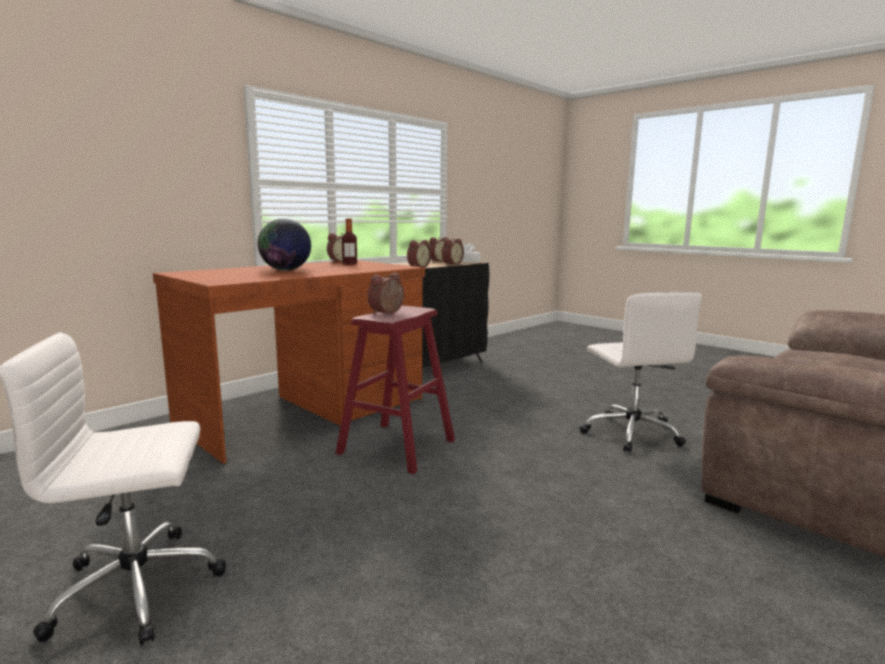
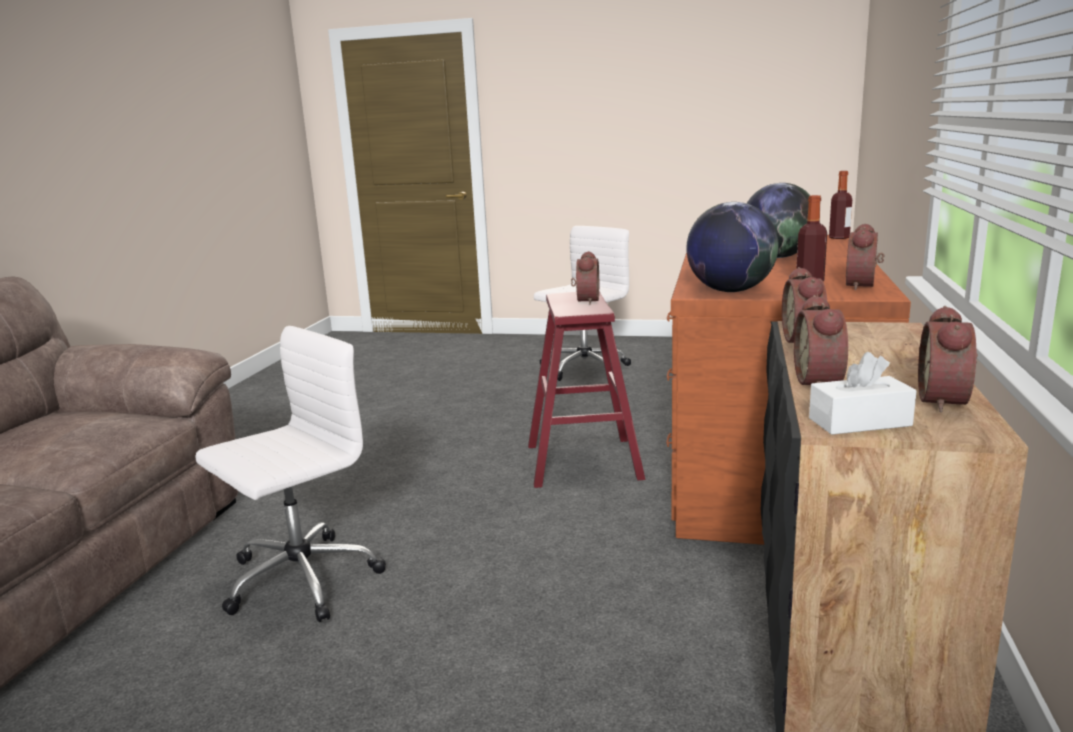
camera: 150 degrees right, 5 degrees up
(178, 272) = (839, 237): none -> bottle
(391, 266) = (730, 291): none -> globe
(631, 432) = (299, 580): white office chair -> white office chair turned 90 degrees clockwise

